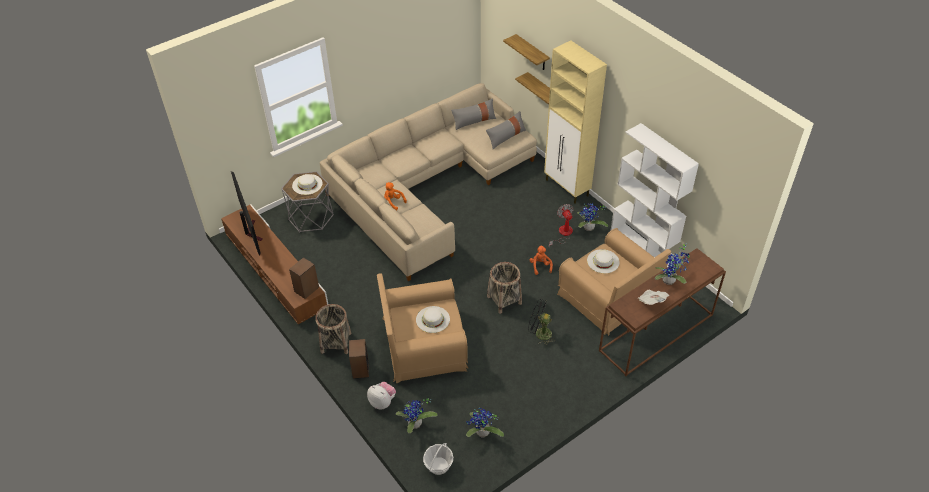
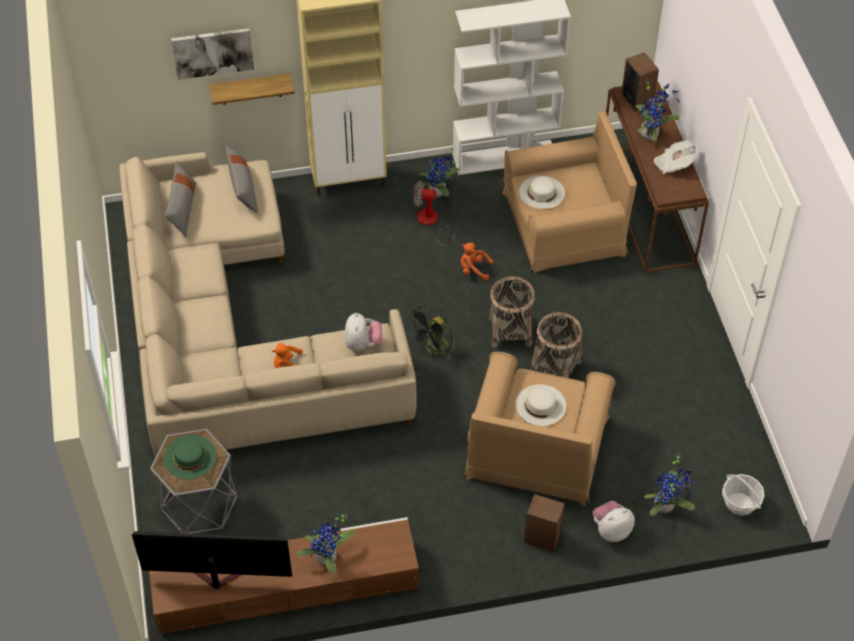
camera: 65 degrees left, 5 degrees up
(307, 184) = (190, 457): white hat -> green hat
(307, 289) = (389, 539): speaker -> speaker (637, 99)
(336, 342) = (478, 551): basket -> basket (555, 367)
(427, 224) = (362, 344): none -> plush toy
(482, 433) = (712, 440): potted plant -> potted plant (328, 560)
(532, 53) = (213, 52): shelf -> picture
(539, 333) = (587, 318): black fan -> black fan (434, 350)

